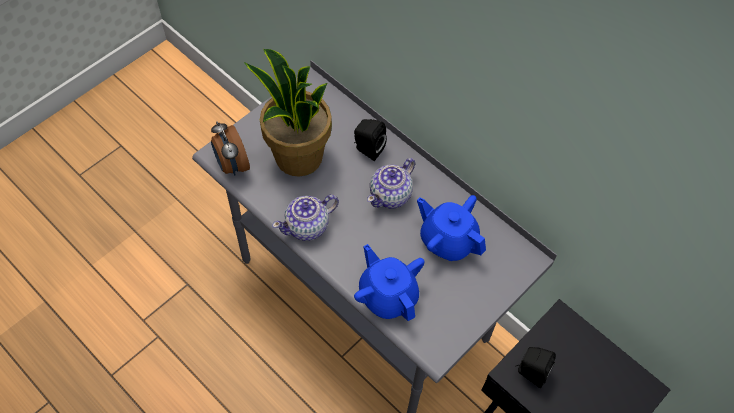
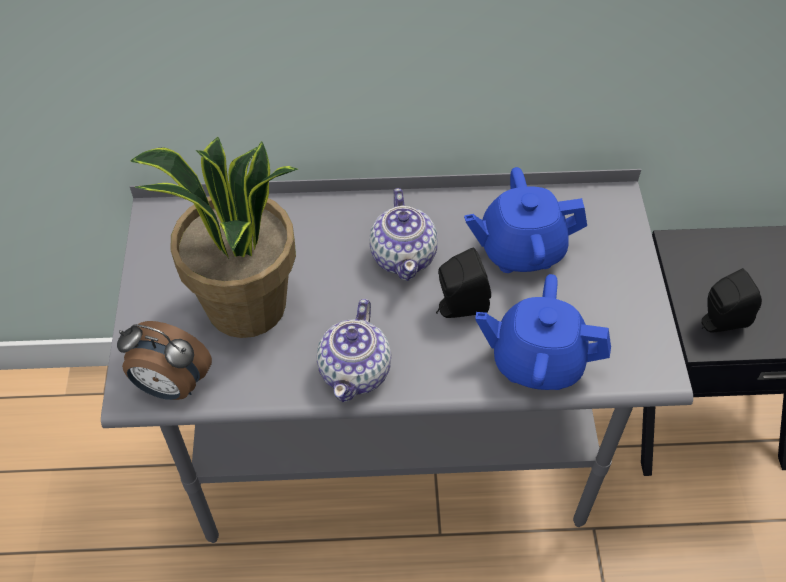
camera: 45 degrees left, 5 degrees down
(367, 149) = (317, 231): black speaker -> black speaker (459, 307)

